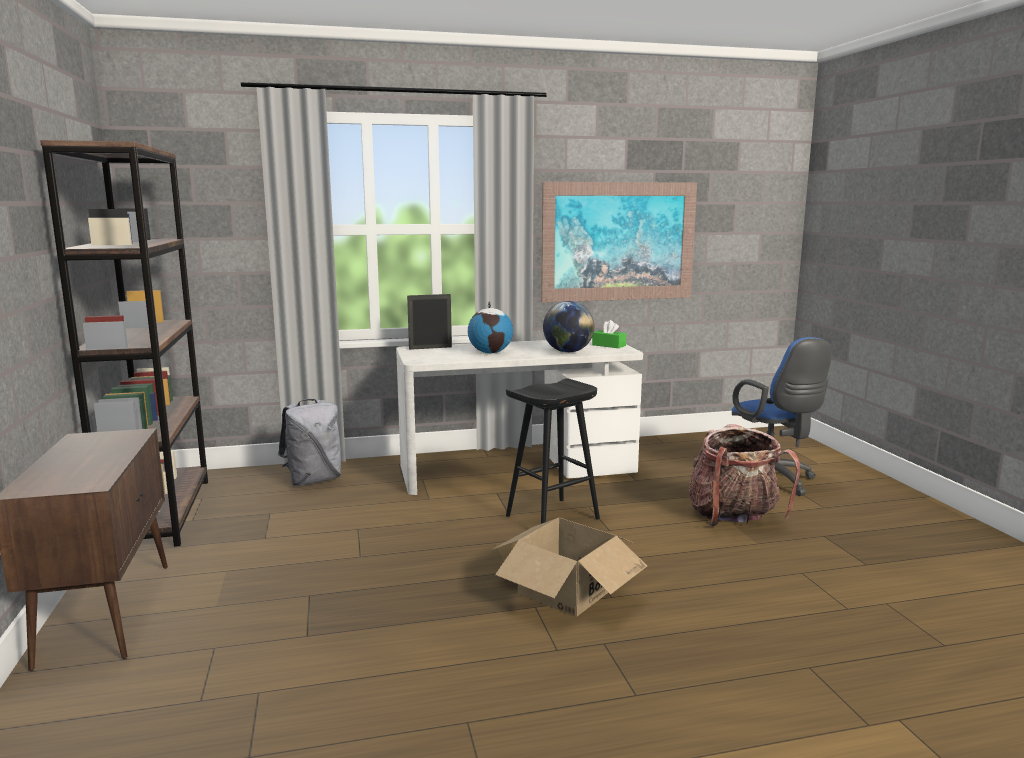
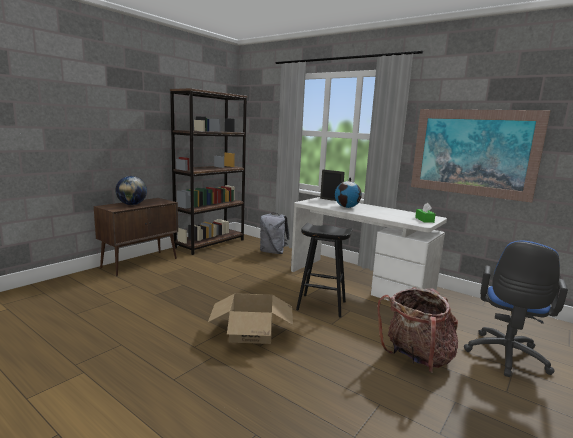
camera: 50 degrees right, 0 degrees up
(568, 352) = (386, 216): globe -> globe (132, 204)

